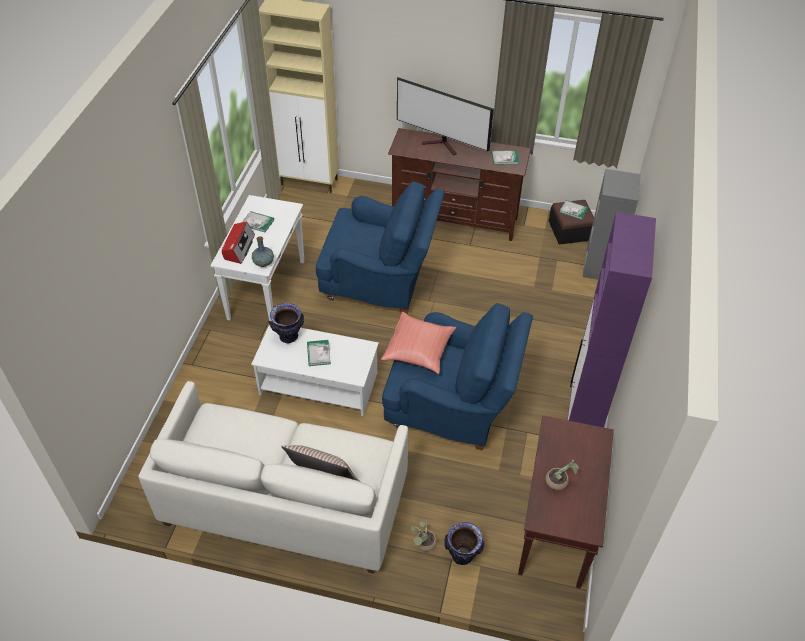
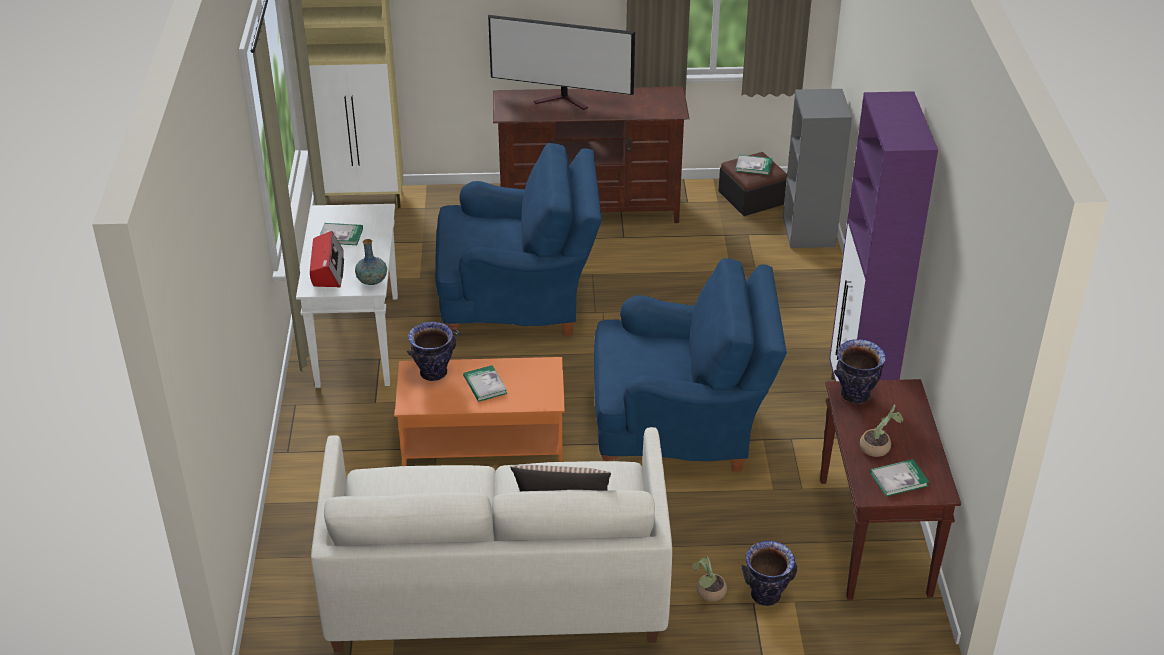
camera: 15 degrees left, 10 degrees down
(318, 383) = (482, 439): white coffee table -> orange coffee table
(419, 351) = (627, 349): red pillow -> none
(505, 158) = (654, 103): book -> book (898, 479)
(559, 432) = (855, 395): none -> vase

